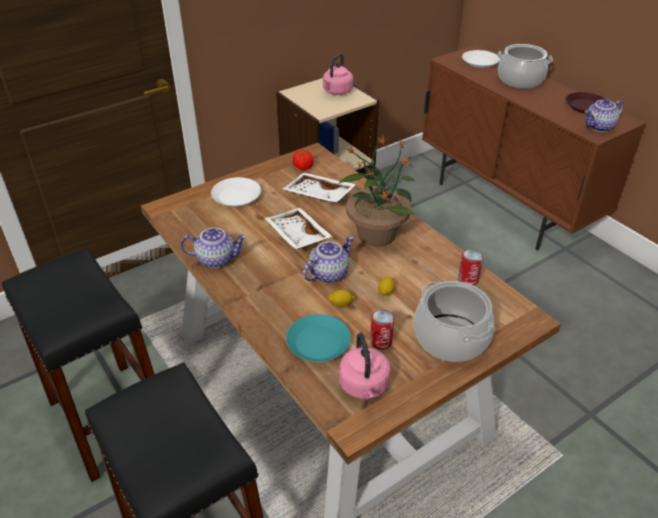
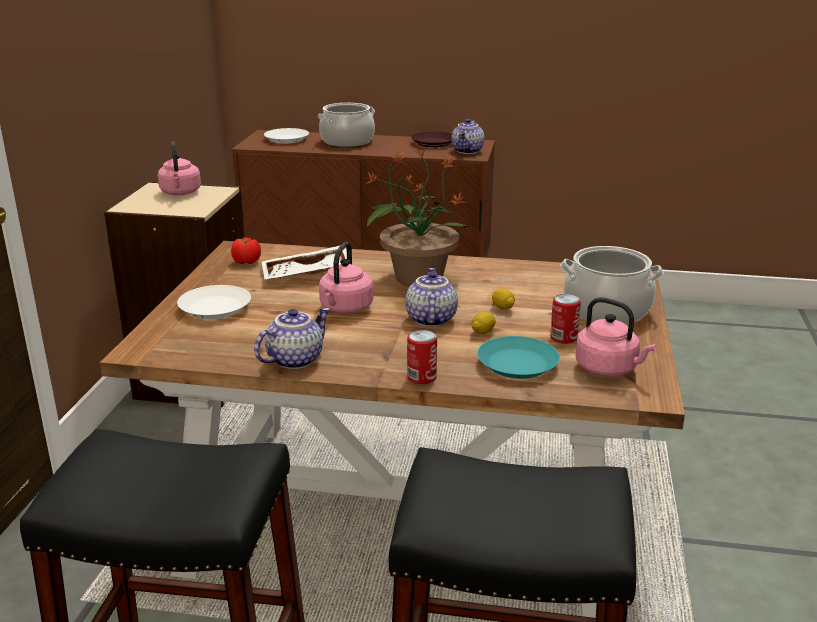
camera: 45 degrees left, 15 degrees down
(296, 236) = (345, 309): white tray -> pink kettle
(468, 279) = (548, 273): can -> can (421, 377)

